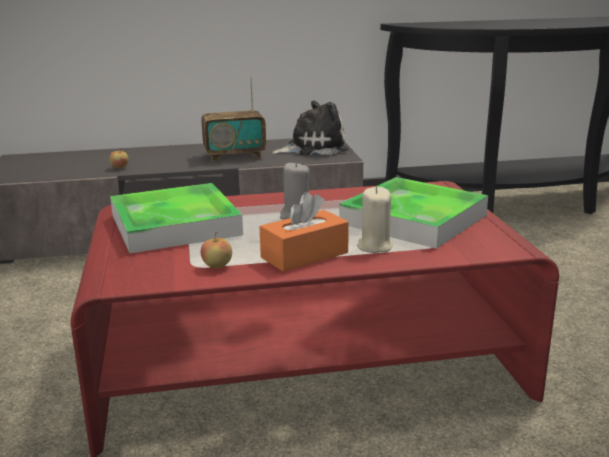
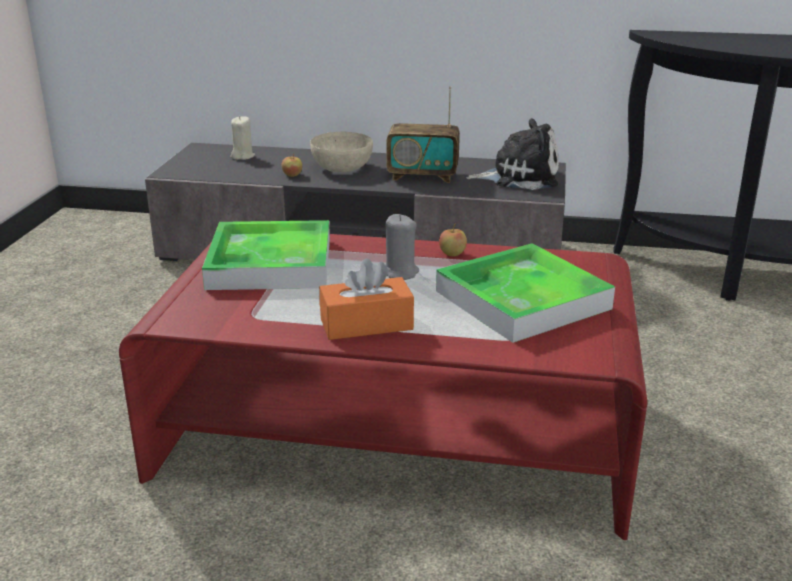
camera: 20 degrees right, 5 degrees up
(161, 157) = (343, 168): none -> beige bowl
(217, 266) = (272, 320): apple -> apple (452, 254)
(374, 246) = (447, 327): beige candle -> beige candle (242, 156)

